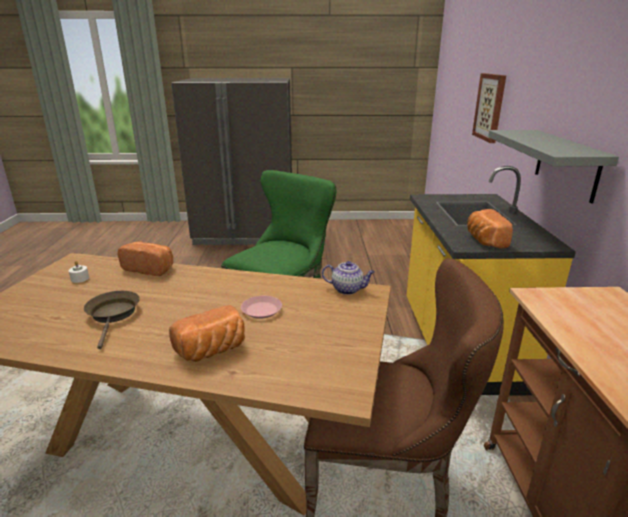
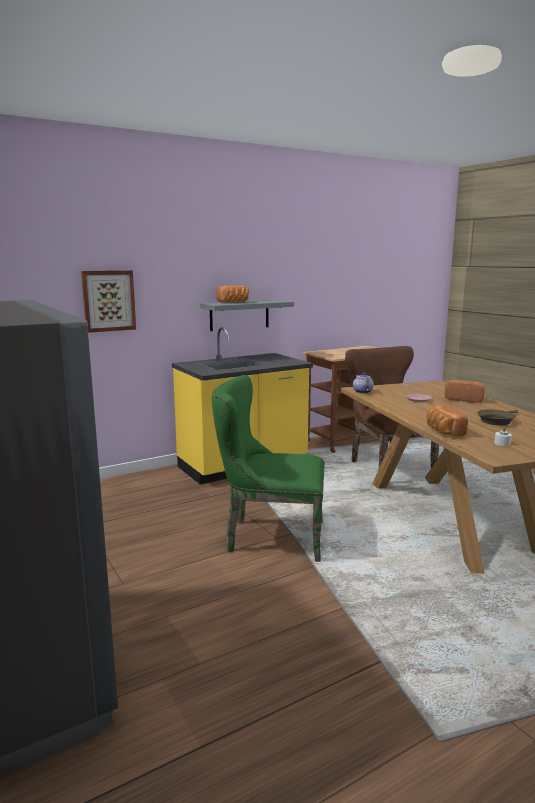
camera: 120 degrees left, 10 degrees down
(484, 240) = (285, 360): bread -> bread (234, 302)

